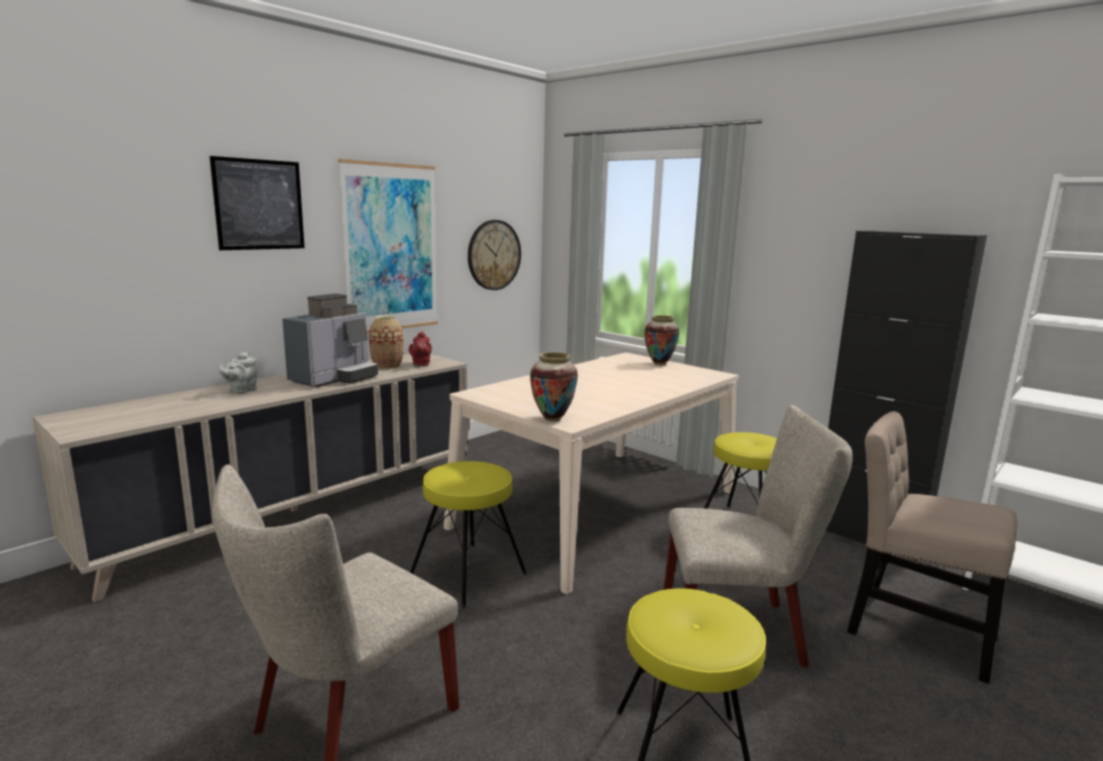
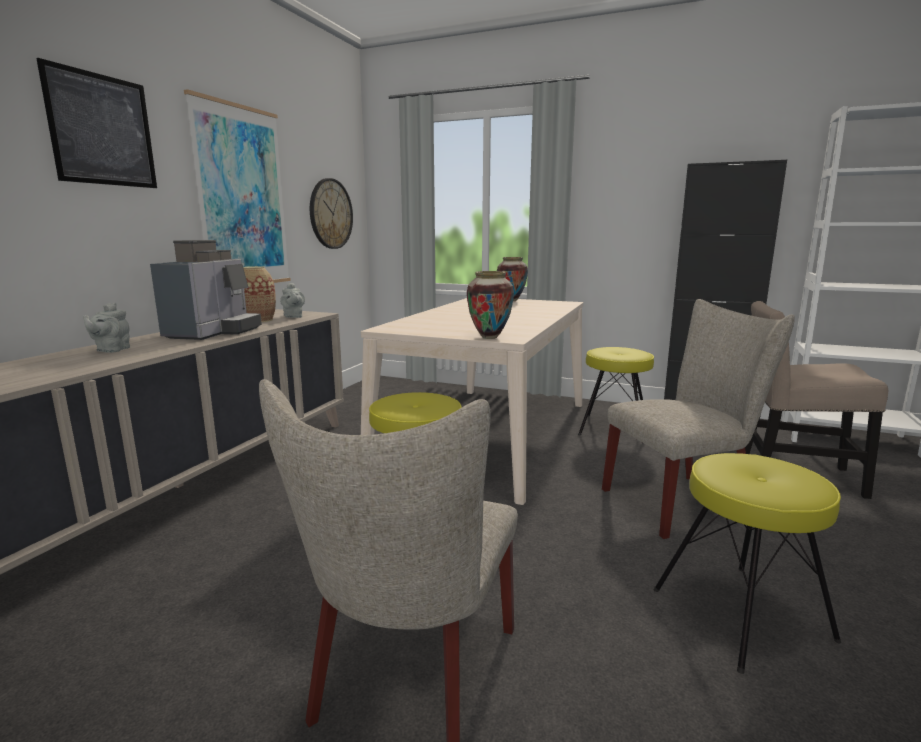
camera: 20 degrees left, 0 degrees up
(421, 364) = (293, 317): red teapot -> grey teapot

